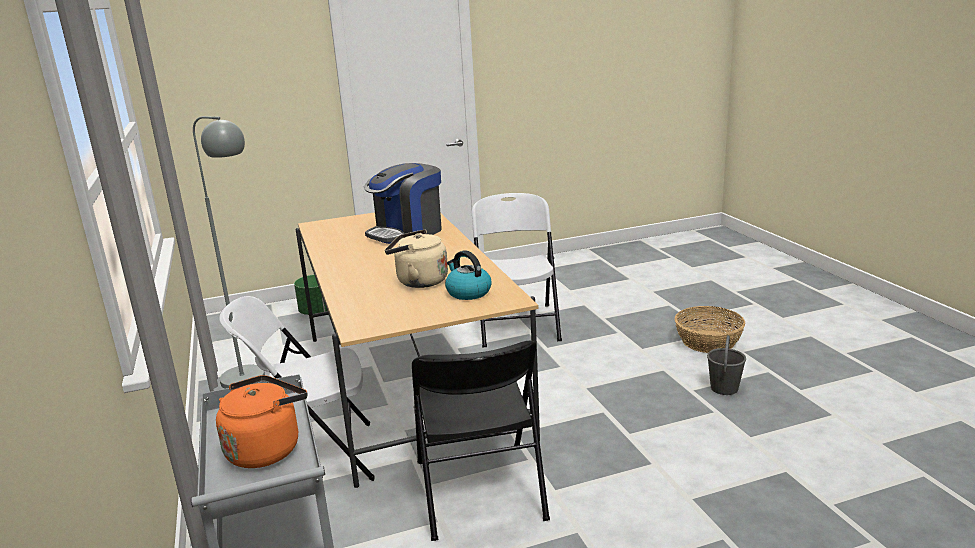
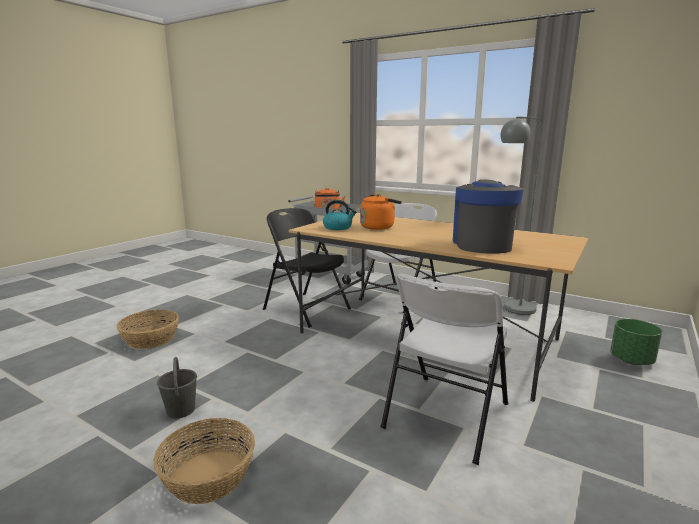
camera: 140 degrees right, 5 degrees down
(418, 281) = (378, 227): beige kettle -> orange kettle
(518, 325) = (446, 415): white chair -> white chair turned 75 degrees clockwise
(767, 512) = (151, 339): none -> basket

